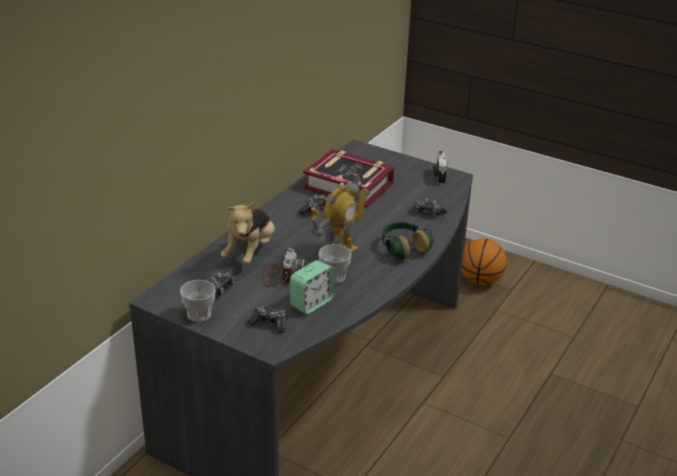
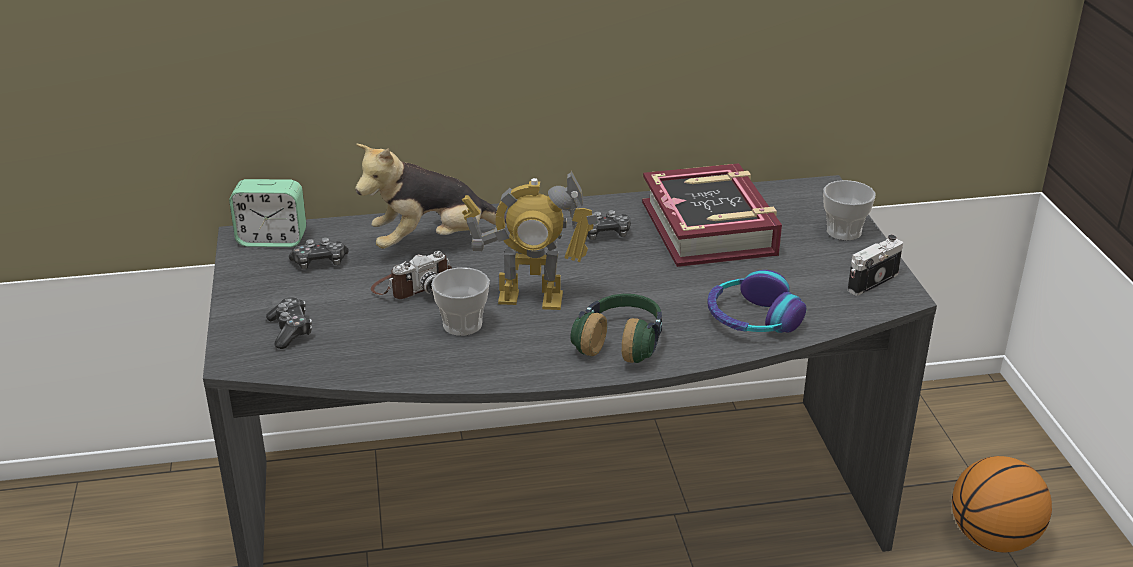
camera: 50 degrees right, 0 degrees up
(199, 315) = (249, 277): cup -> cup (844, 231)
(312, 303) = (377, 338): alarm clock -> alarm clock (272, 239)
(428, 212) = (752, 318): game controller -> headphones

